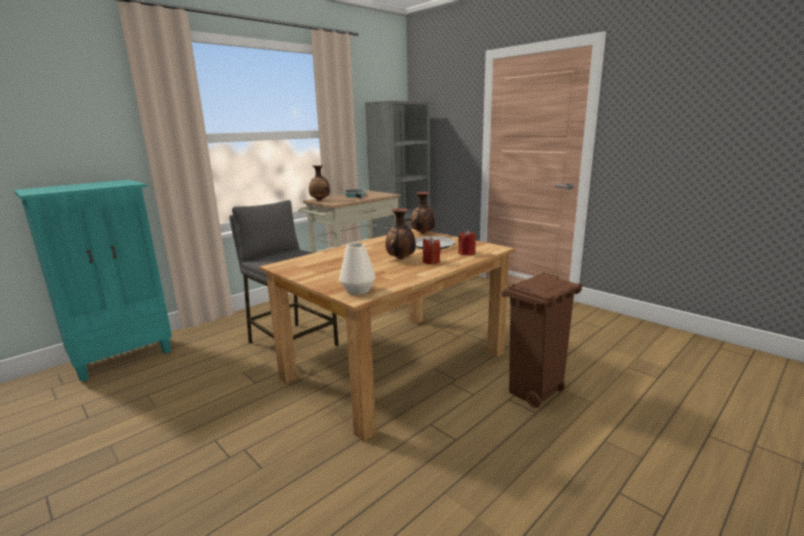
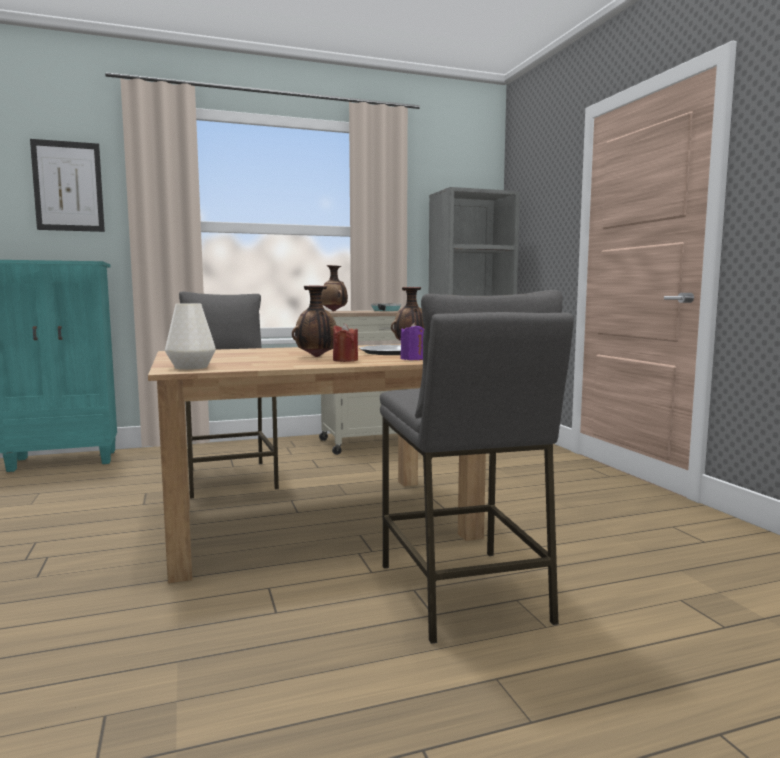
camera: 25 degrees right, 10 degrees down
(74, 108) = (68, 186): none -> picture
(467, 253) = (412, 359): red candle -> purple candle
(534, 393) = (463, 592): brown trash can -> grey stool

